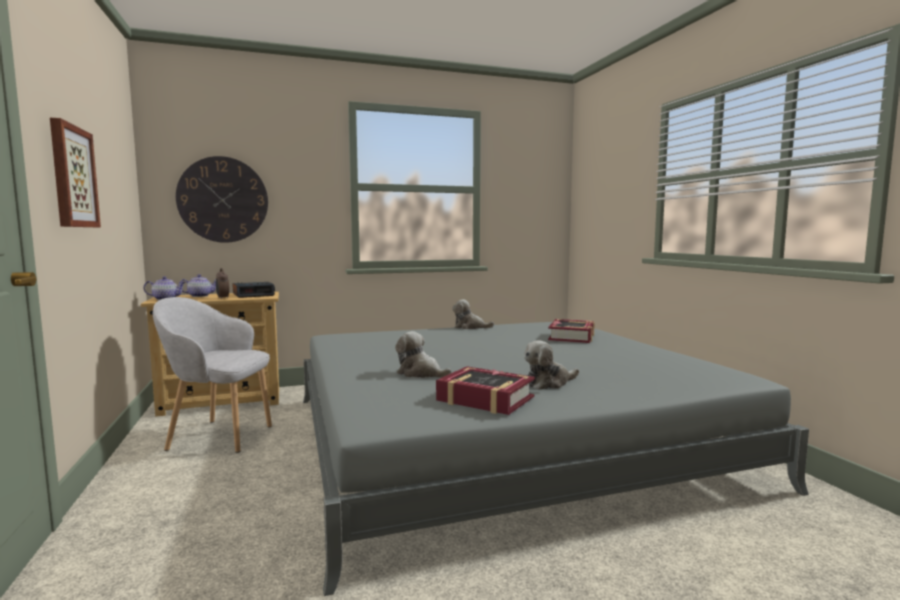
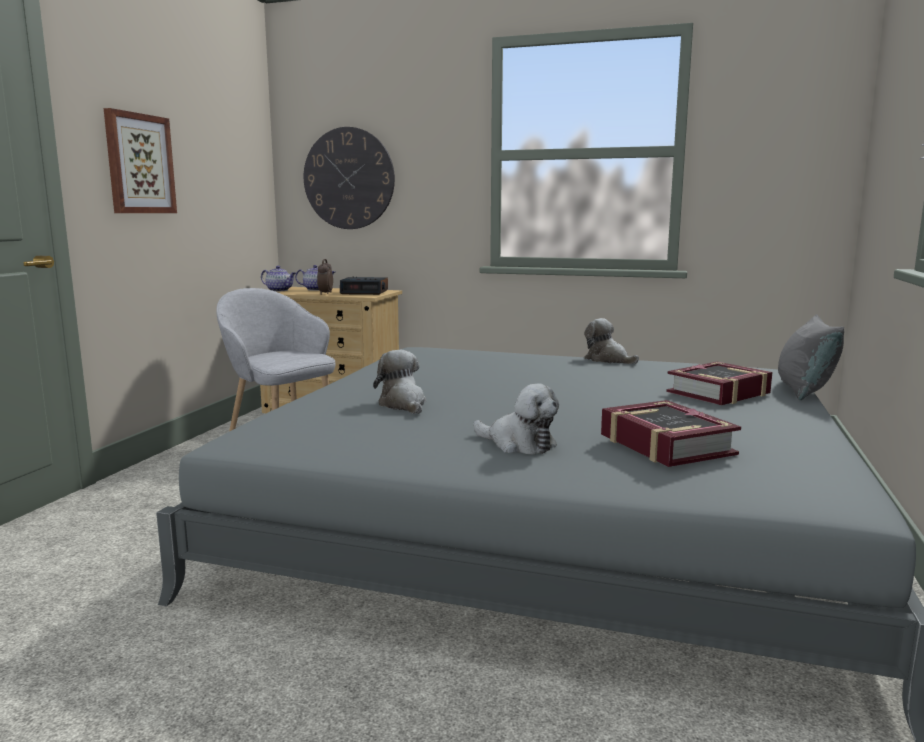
camera: 35 degrees right, 5 degrees up
(485, 399) = (395, 445): book -> book (665, 445)
(548, 383) = (518, 444): plush toy -> plush toy turned 150 degrees counterclockwise
(601, 330) = (804, 391): none -> grey pillow

